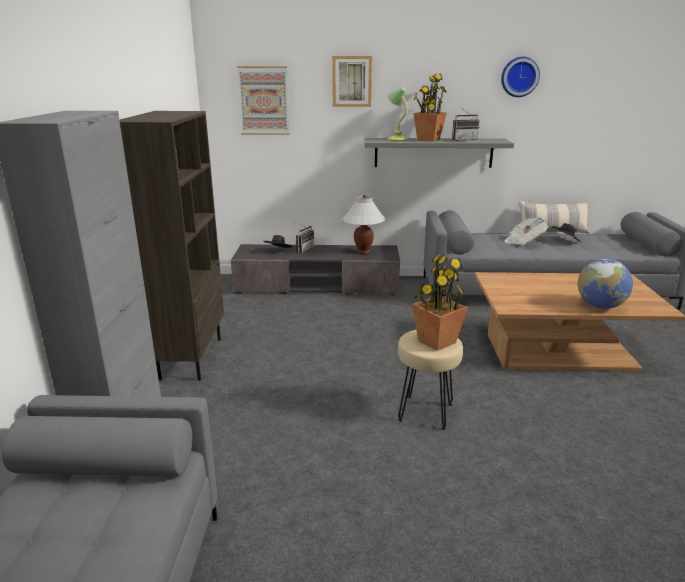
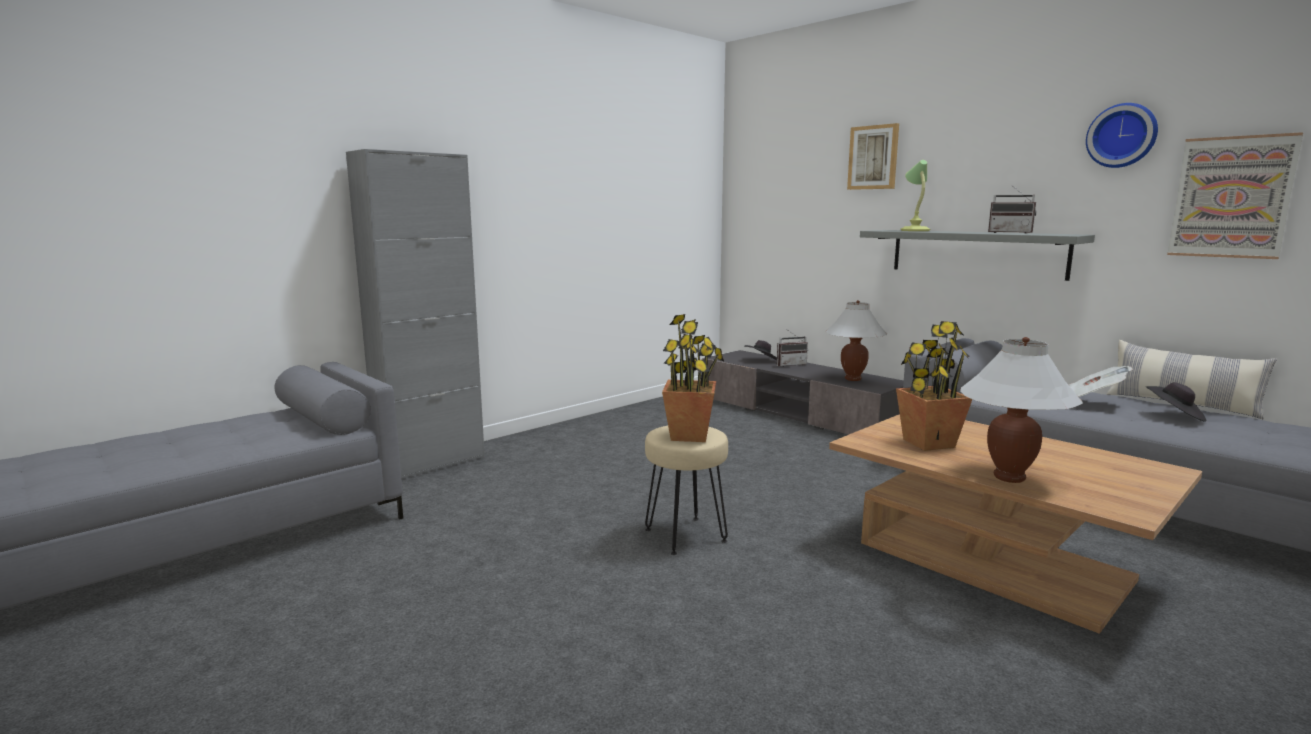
camera: 45 degrees right, 10 degrees down
(190, 357) = (578, 428): brown bookcase -> none
(263, 101) = (778, 185): picture -> picture (1231, 197)
(428, 139) = (957, 231): potted plant -> potted plant (928, 443)
(600, 306) = (1008, 477): globe -> white table lamp

